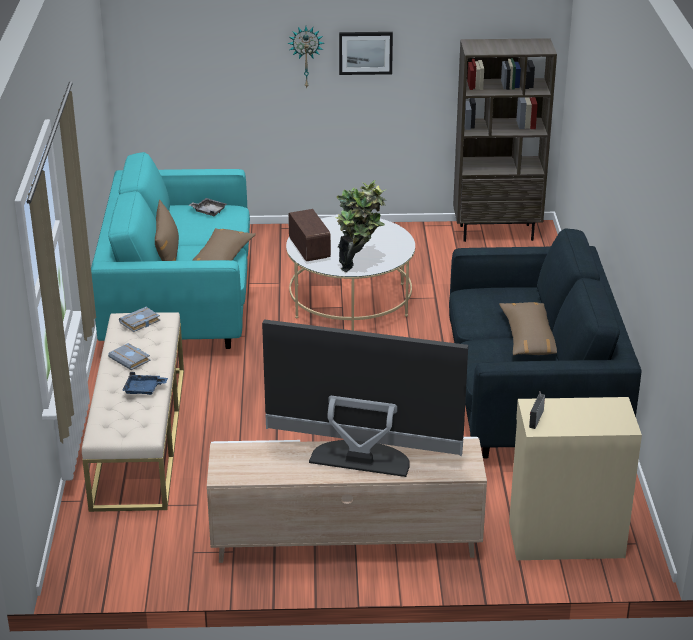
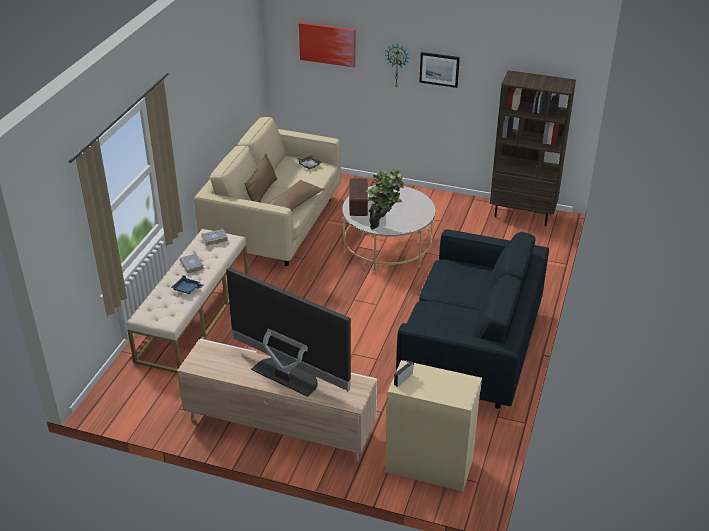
camera: 20 degrees right, 5 degrees up
(180, 303) = (275, 225): turquoise sofa -> beige sofa
(203, 41) = (327, 44): none -> picture
(529, 337) = (467, 308): brown pillow -> none

